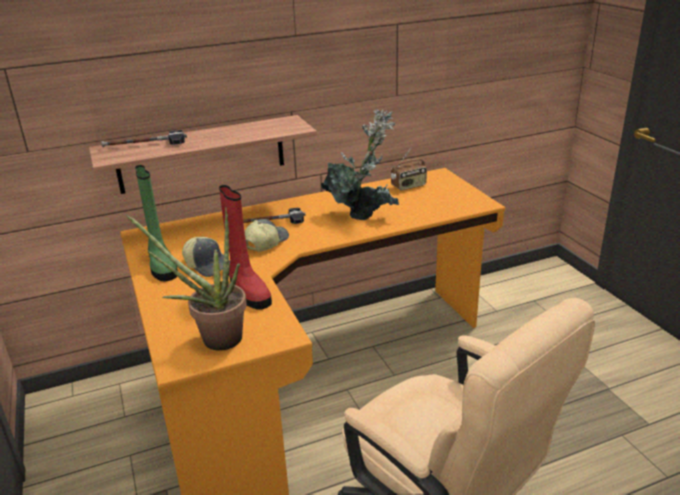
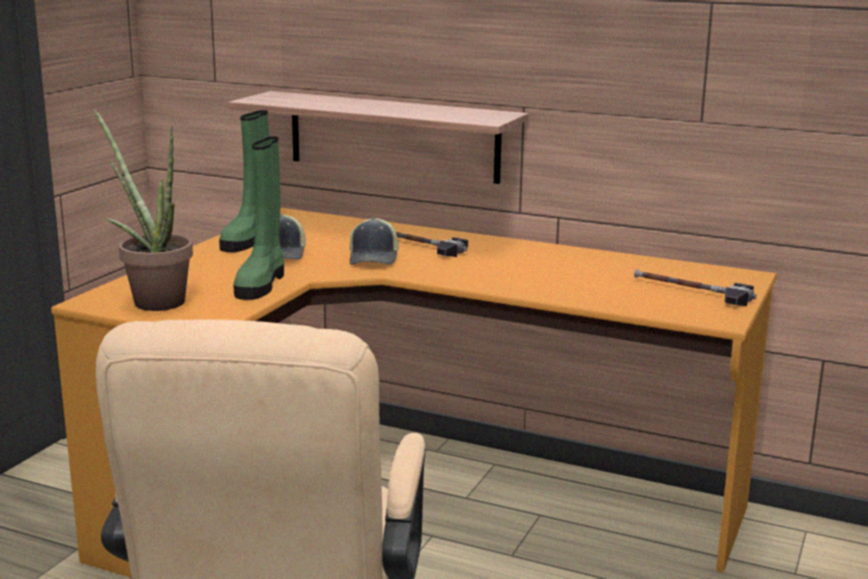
camera: 45 degrees right, 10 degrees down
(145, 145) = (312, 99): hammer -> hammer (691, 292)
(248, 291) = (261, 284): red boot -> green boot
(266, 242) = (374, 258): cap -> cap turned 105 degrees clockwise
(363, 214) = (536, 274): potted plant -> none
(409, 186) = (666, 272): radio -> none

